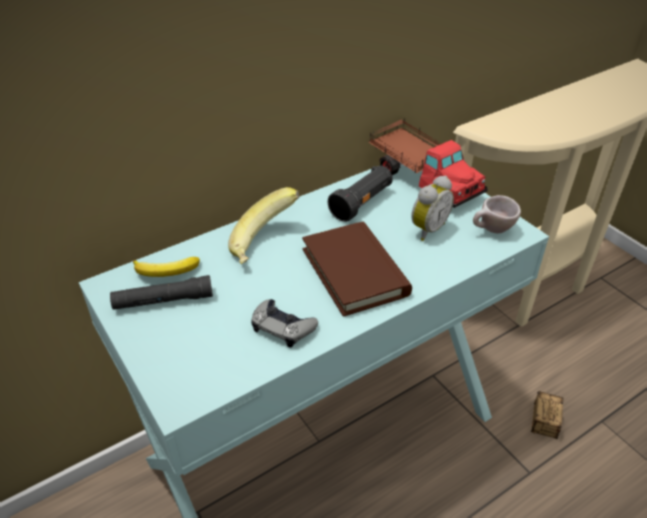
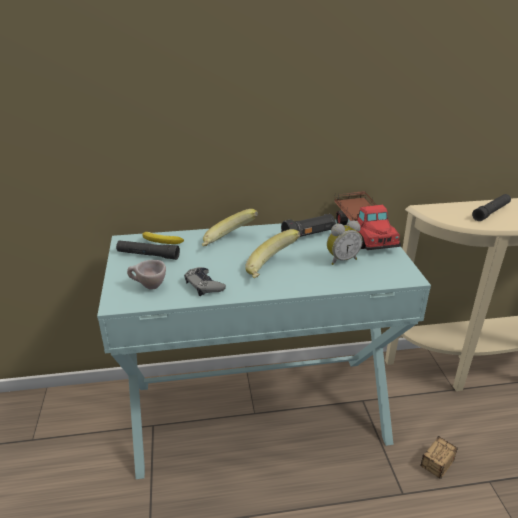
camera: 25 degrees right, 10 degrees down
(354, 272) = (272, 270): brown book -> banana
(491, 231) = (388, 271): beige cup -> beige cup (148, 287)
(551, 114) = (491, 212): none -> black flashlight

